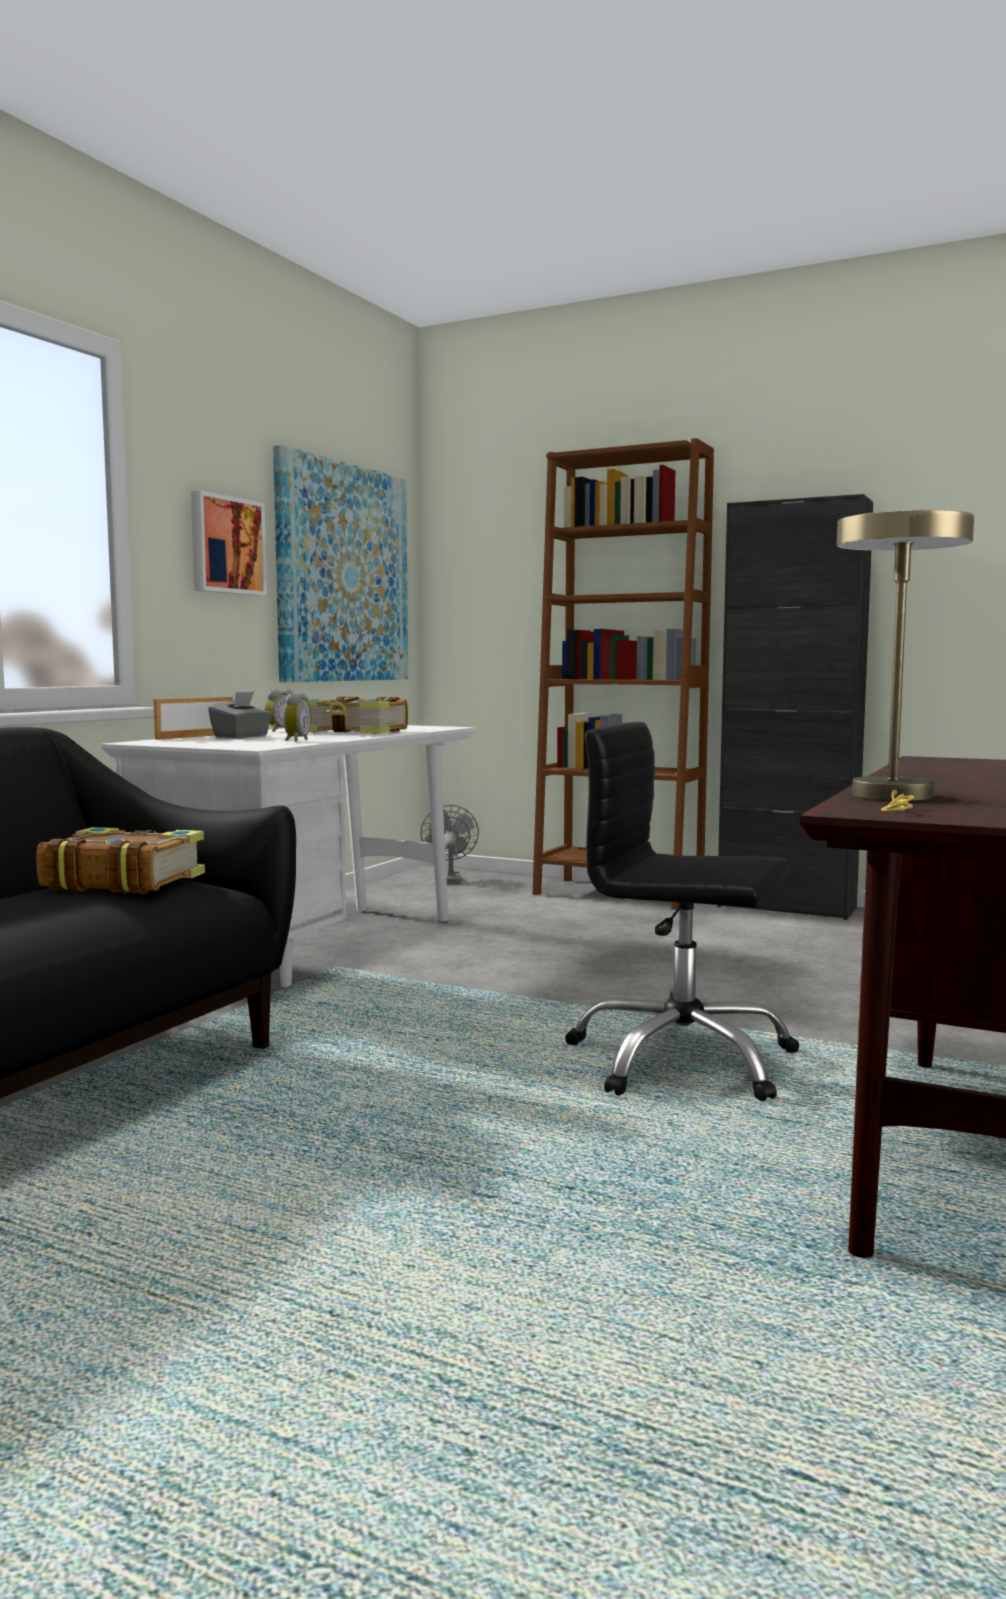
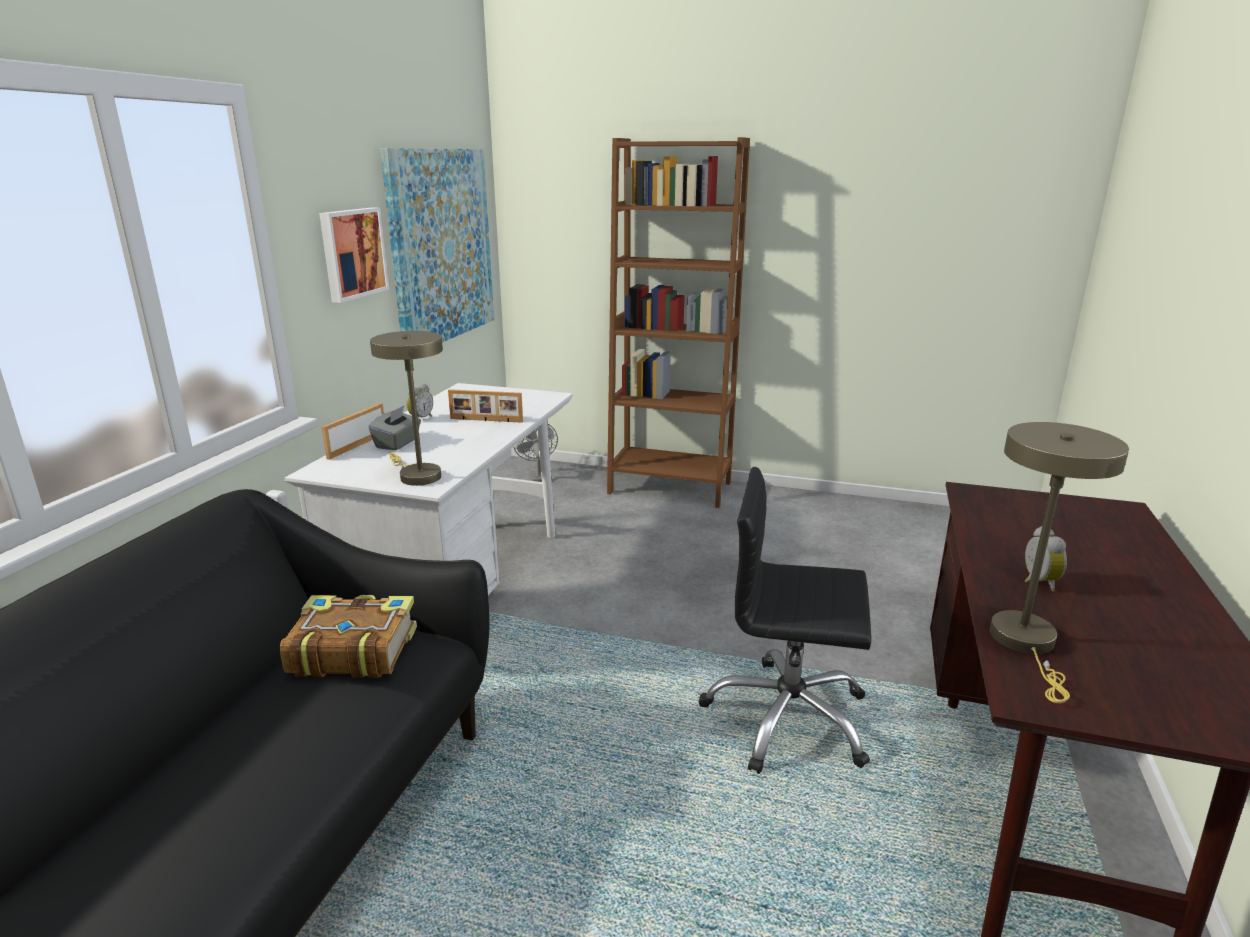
camera: 10 degrees left, 15 degrees up
(246, 744) = (416, 475): none -> beige table lamp
(295, 741) = (451, 457): alarm clock -> alarm clock (1037, 582)
(355, 732) = (486, 420): book -> picture frame
(786, 907) = (795, 499): black cabinet -> none

